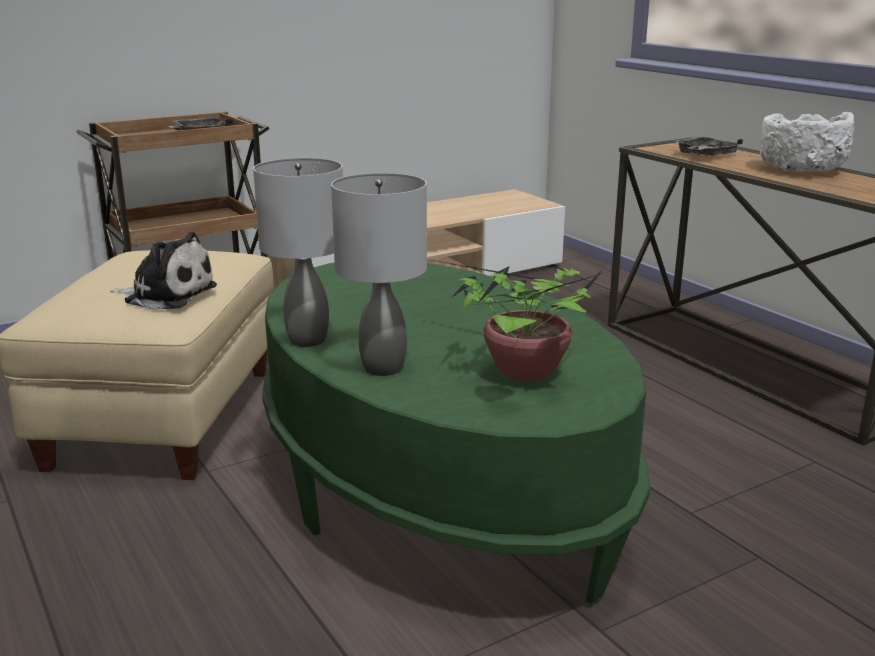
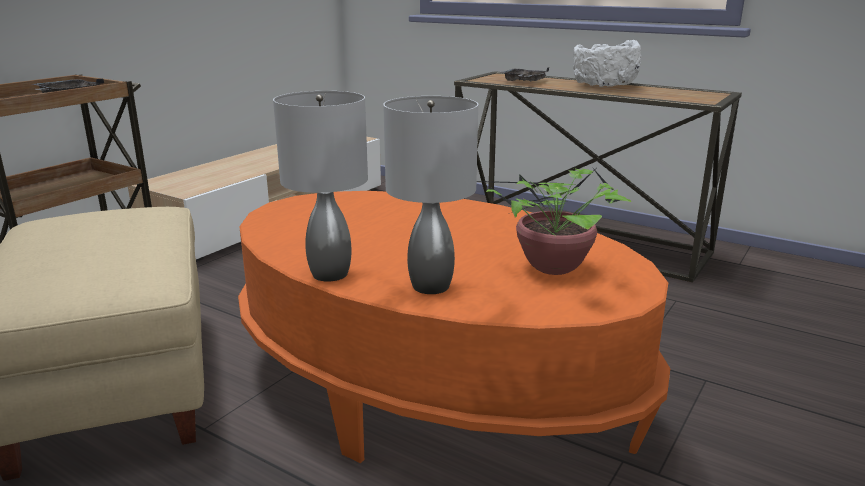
camera: 25 degrees left, 0 degrees up
(167, 295) = (124, 257): plush toy -> none
(437, 487) = (432, 388): green coffee table -> orange coffee table

